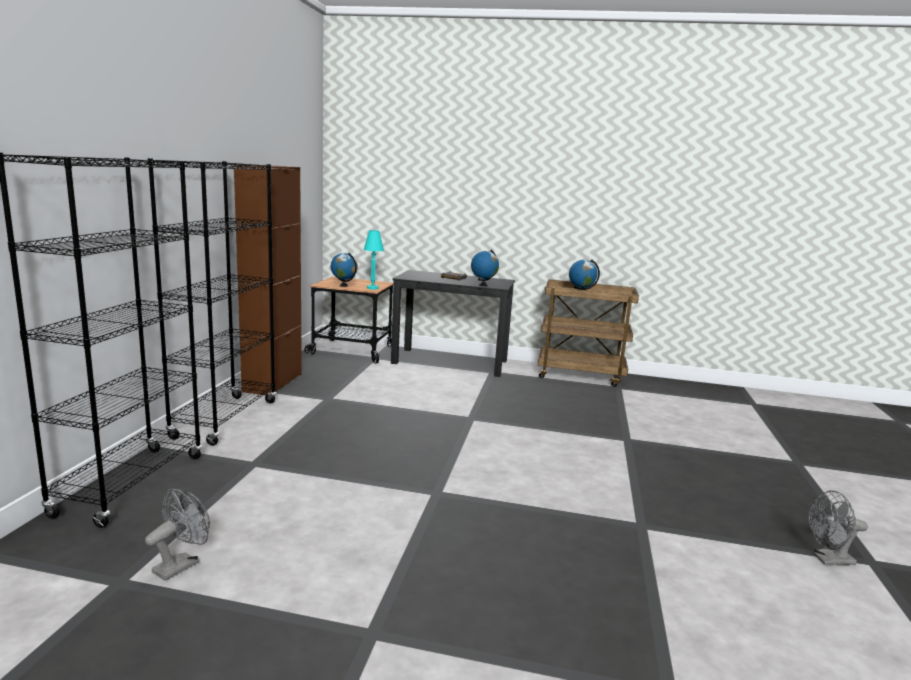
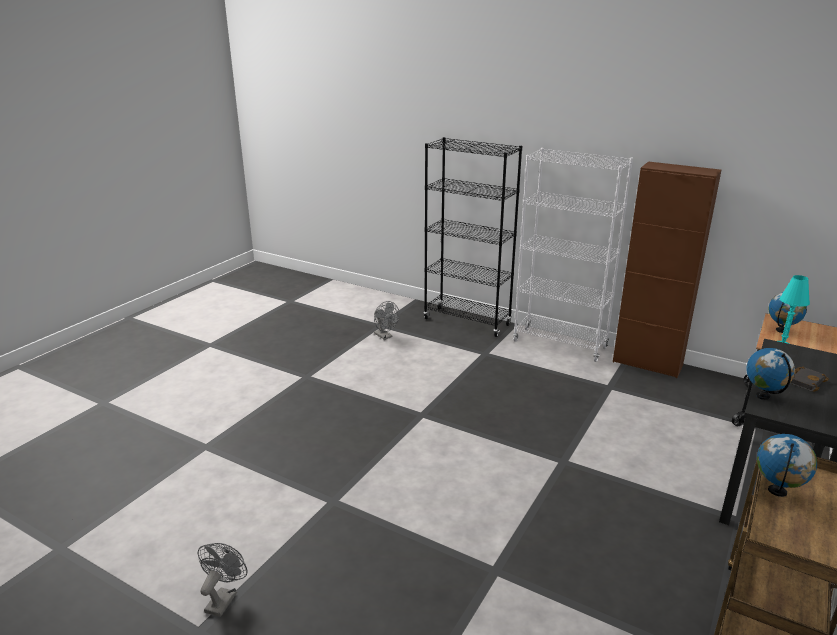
camera: 110 degrees right, 10 degrees up
(225, 419) = (560, 344): black bookcase -> white bookcase

